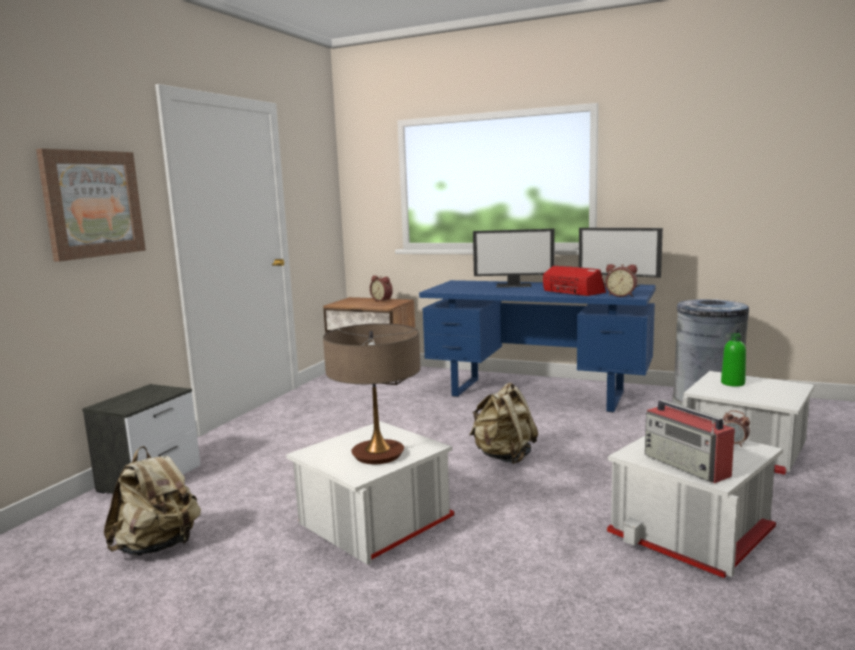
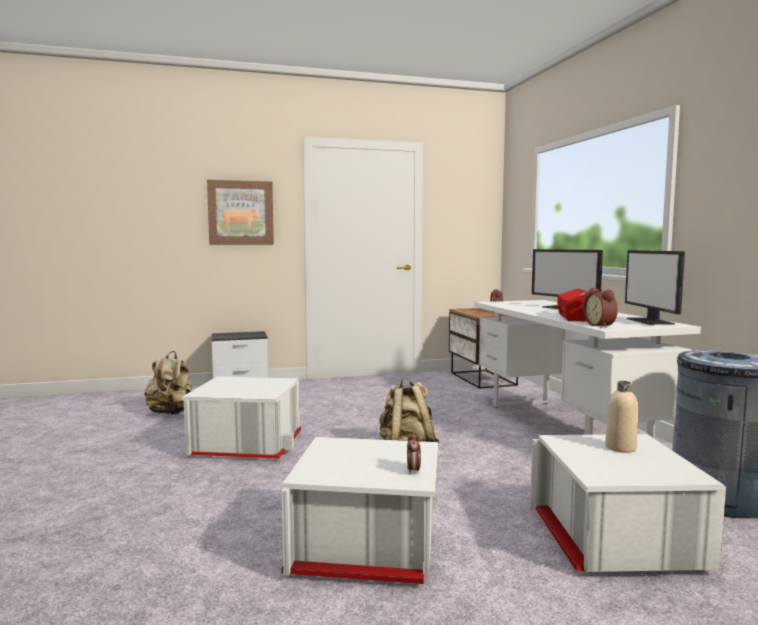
camera: 50 degrees right, 5 degrees down
(378, 455) = (237, 389): table lamp -> none
(537, 394) = (564, 427): blue desk -> white desk
(687, 465) = (327, 462): radio -> none
(732, 383) = (620, 448): green bottle -> beige bottle

